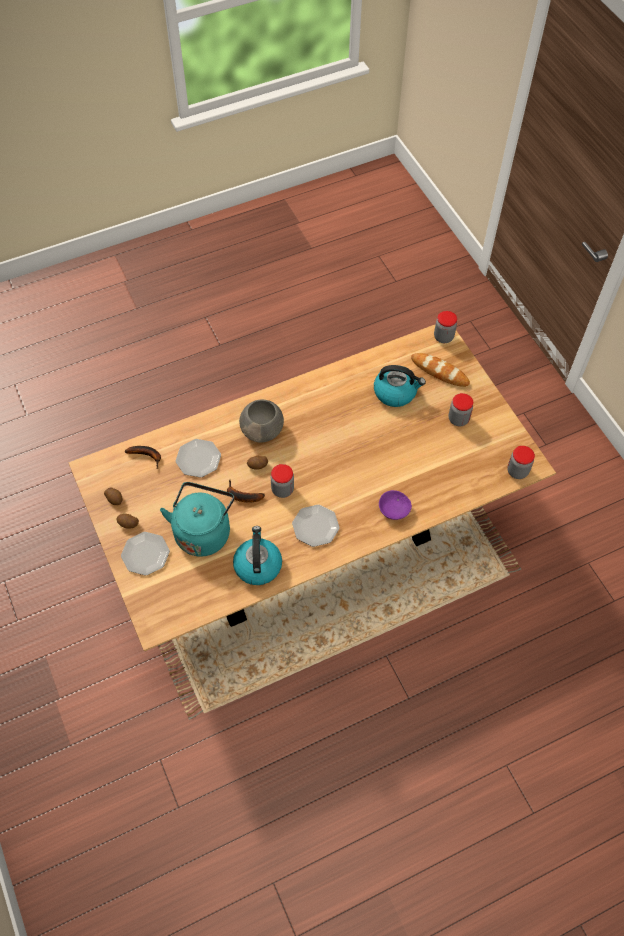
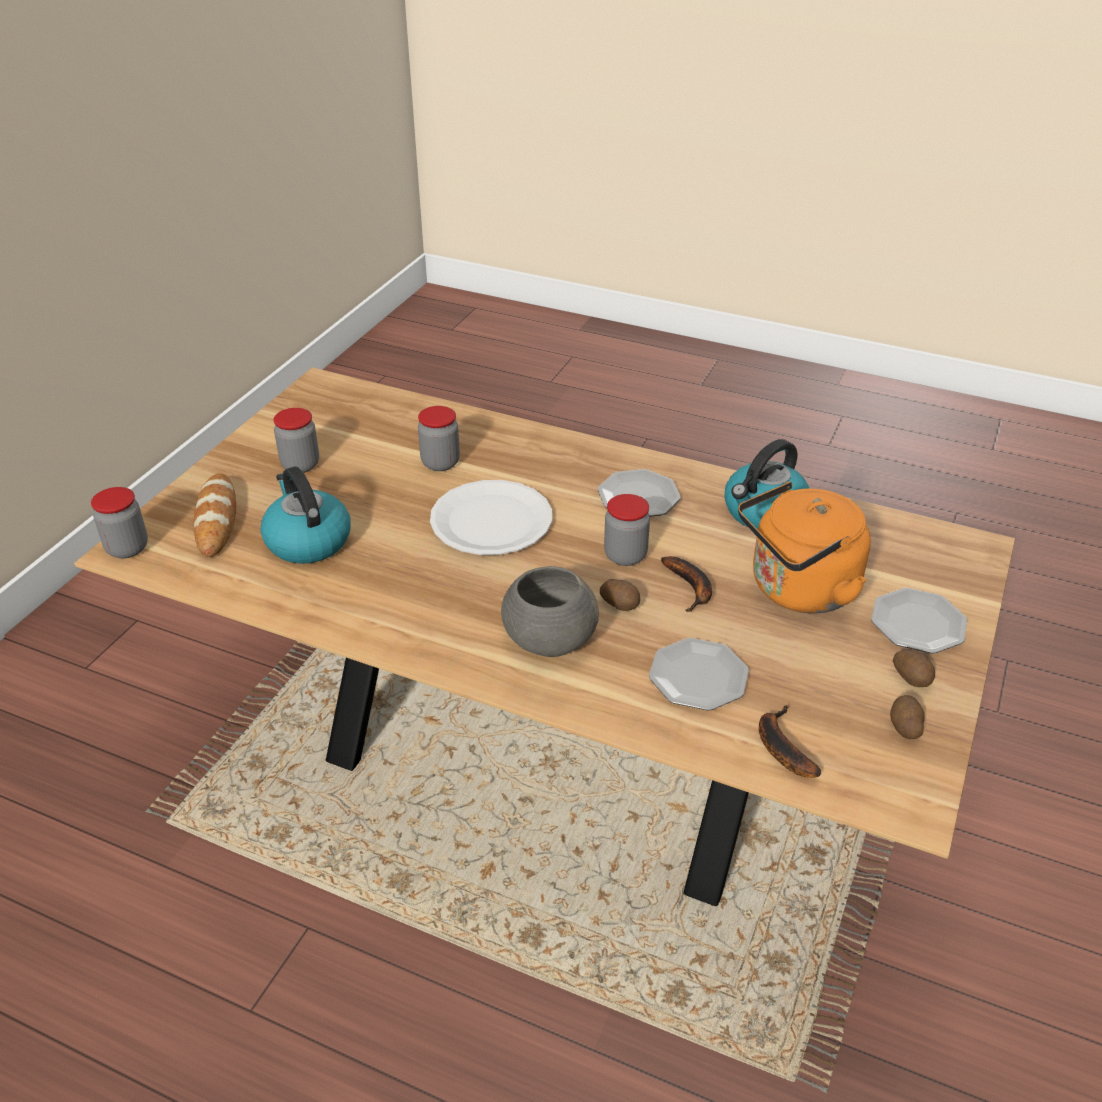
camera: 130 degrees left, 20 degrees down
(203, 531) = (798, 590): turquoise kettle -> orange kettle
(351, 460) = (491, 520): none -> white plate
(393, 509) = (525, 451): purple bowl -> none
(517, 471) = (342, 390): jar -> jar (440, 463)

